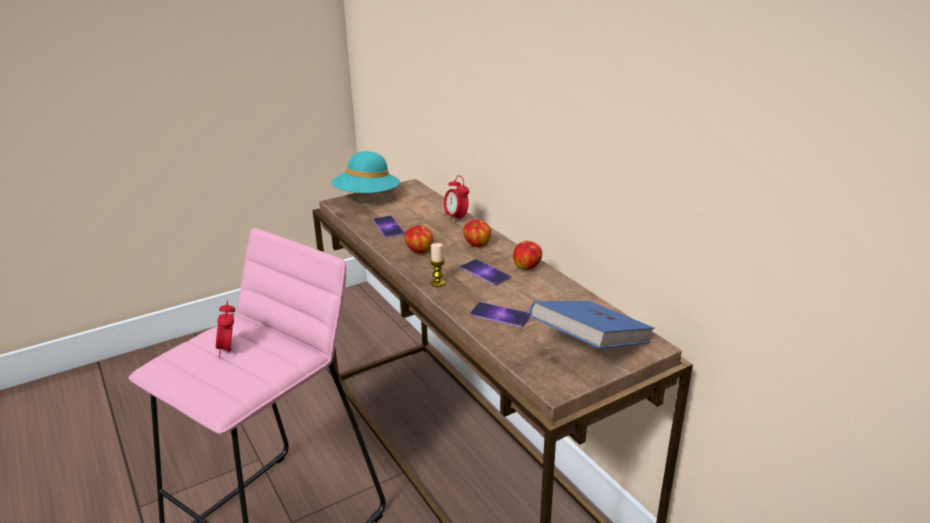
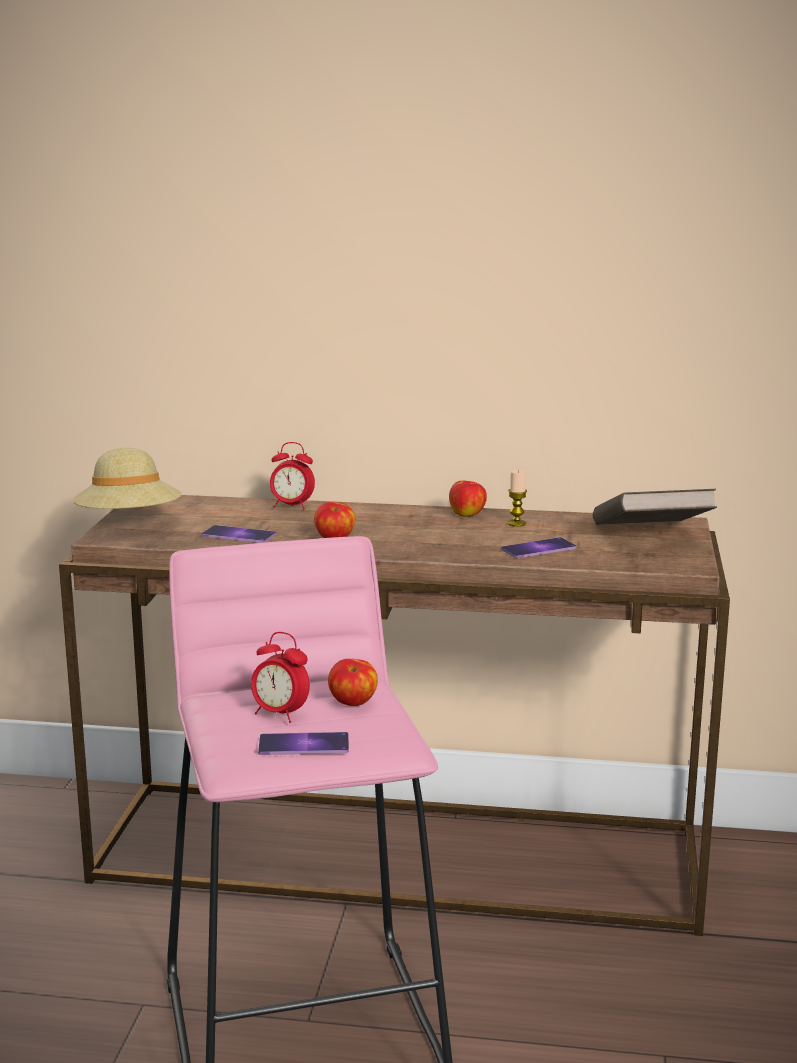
camera: 50 degrees left, 10 degrees down
(367, 198) = (129, 523): turquoise hat -> beige hat
(438, 283) = (424, 551): candle -> candle (516, 523)
(477, 245) = (376, 517): apple -> apple (353, 703)
(485, 272) = (443, 530): phone -> phone (304, 744)
(590, 346) = (650, 538): blue book -> brown book

